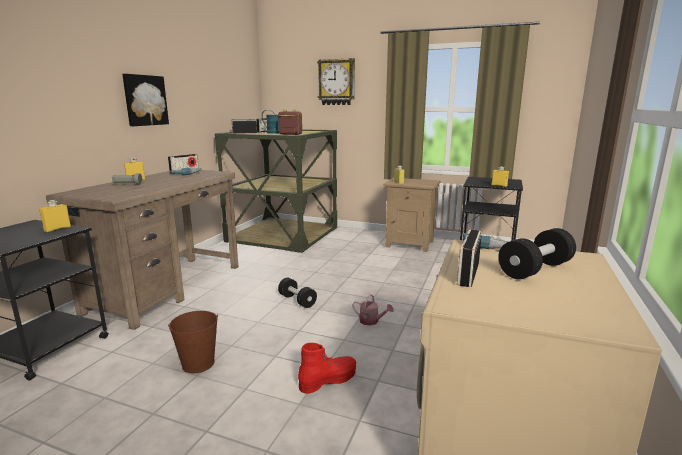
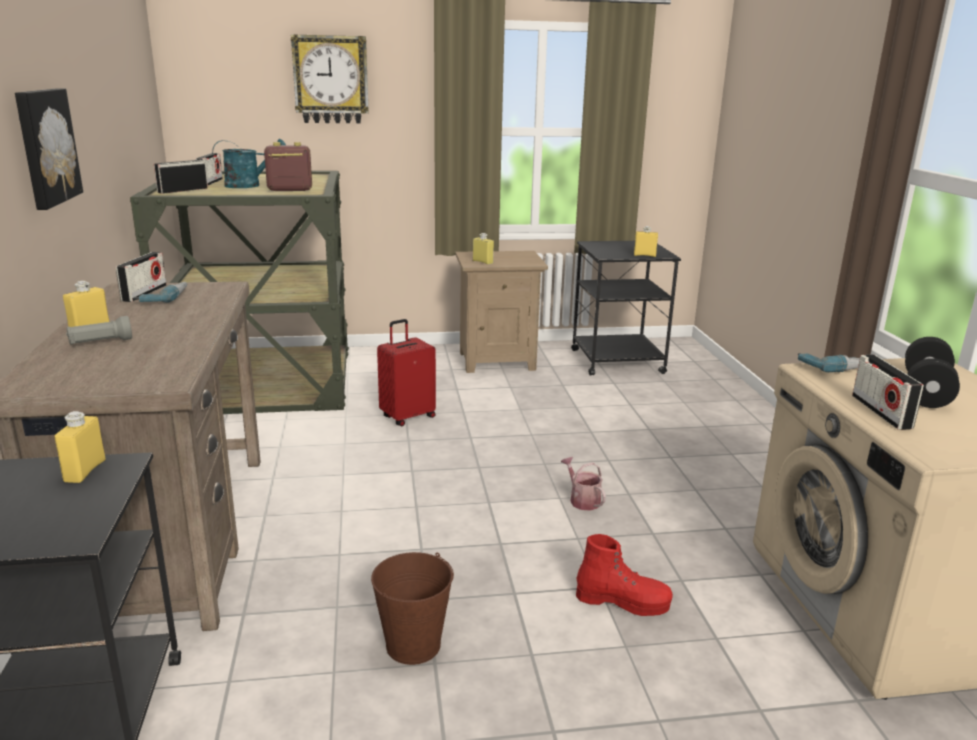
camera: 30 degrees left, 5 degrees up
(297, 300) = (439, 497): black dumbbell -> none
(328, 261) = (407, 416): none -> red suitcase
(328, 380) = (623, 601): red boot -> red boot turned 75 degrees clockwise
(371, 321) = (582, 500): watering can -> watering can turned 120 degrees counterclockwise

